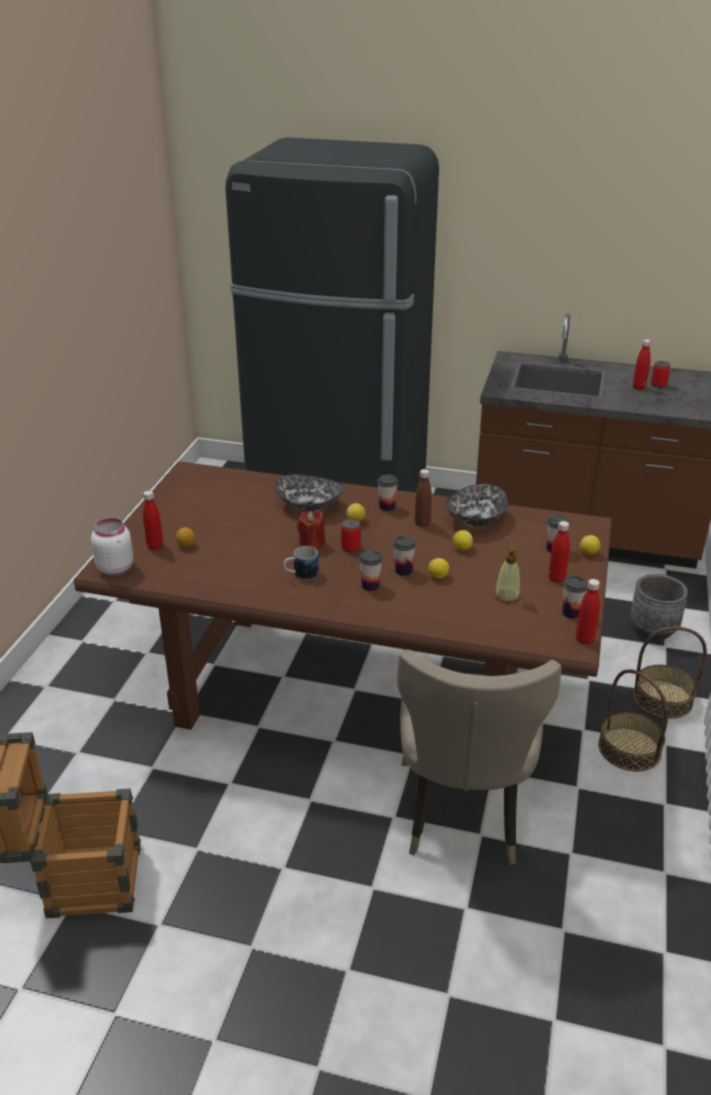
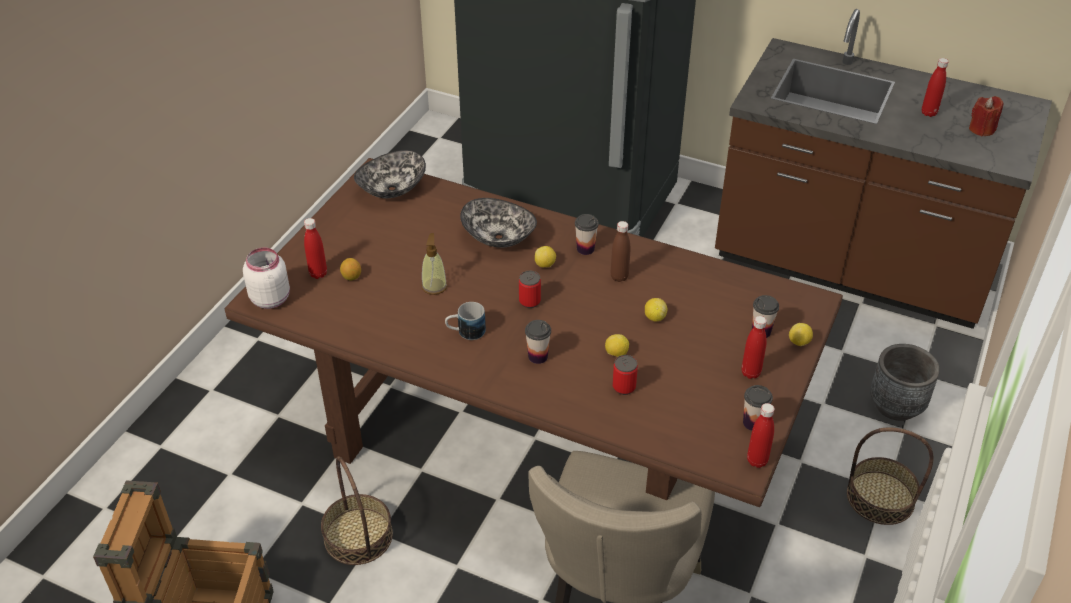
camera: 10 degrees right, 10 degrees up
(311, 543) = (488, 290): red candle -> red candle (981, 129)
(403, 570) = (580, 340): cup -> none
(476, 520) = (682, 279): bowl -> bowl (392, 189)
(507, 596) = (686, 390): soap dispenser -> soap dispenser (434, 286)
(629, 749) = (823, 556): basket -> basket (358, 536)
(658, 385) = (954, 111): can -> can (624, 387)

